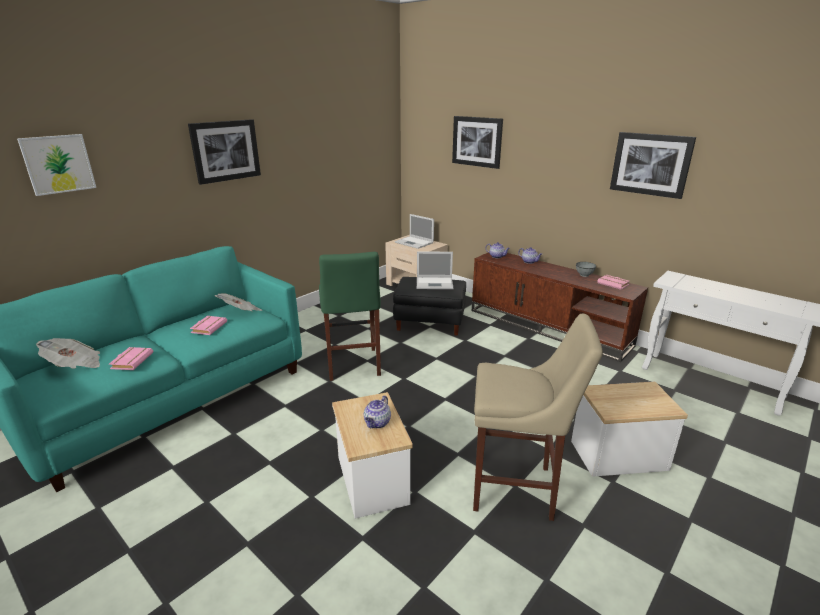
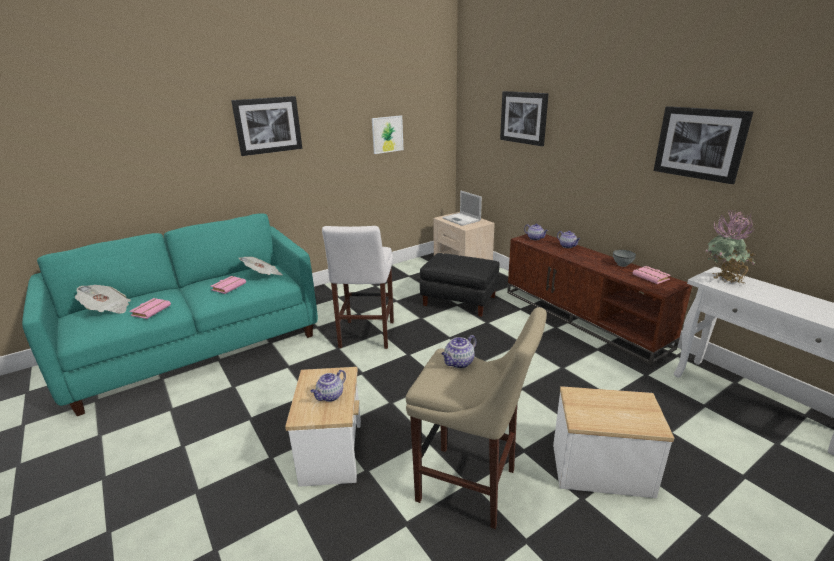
camera: 15 degrees right, 0 degrees up
(58, 164) = (113, 135): picture -> picture (387, 134)
(353, 366) = (366, 336): green stool -> white stool
(435, 283) = (464, 262): laptop -> none
(508, 373) = (459, 363): none -> teapot
(681, 282) = (723, 282): none -> potted plant

